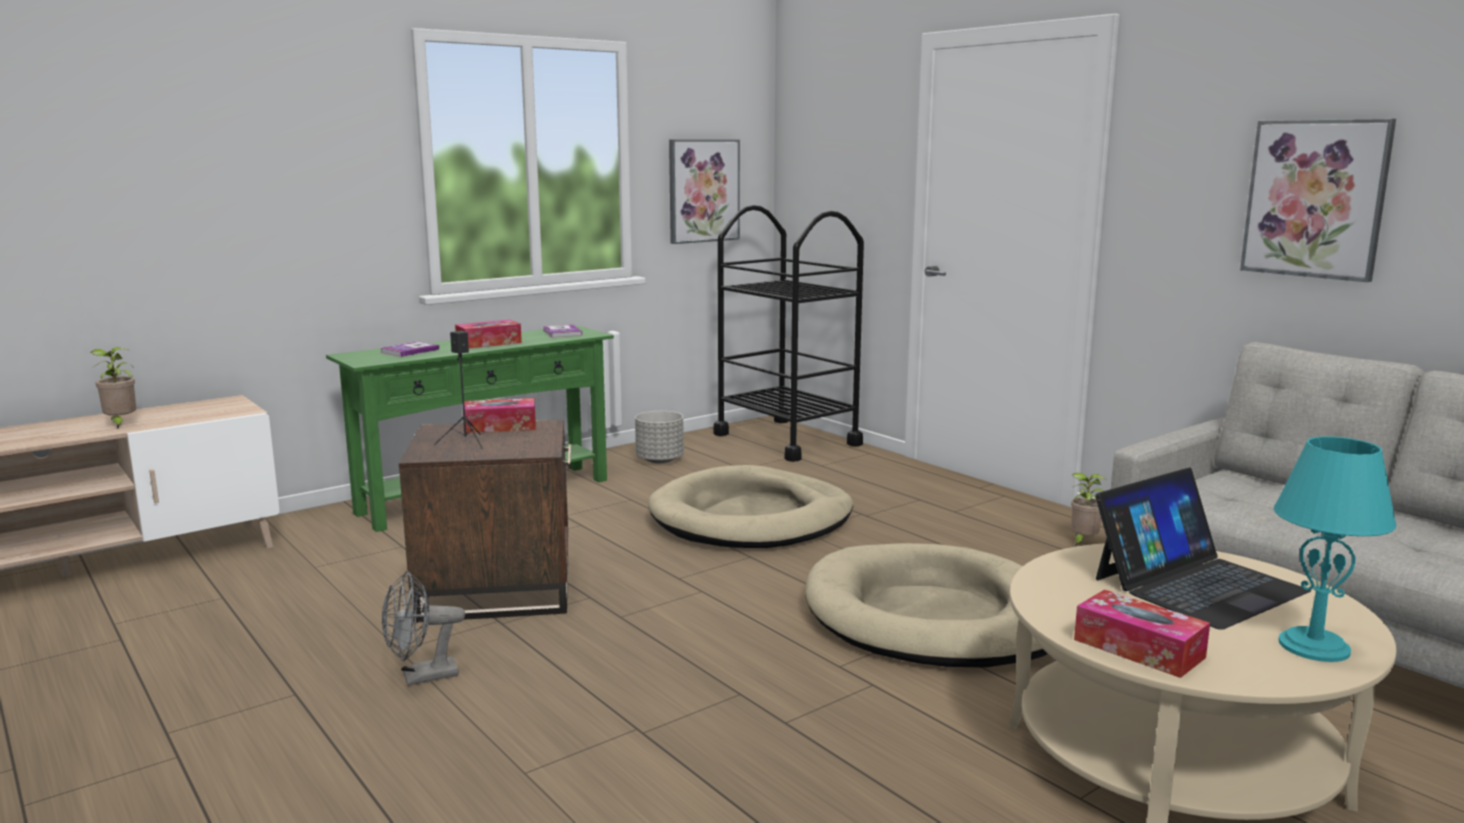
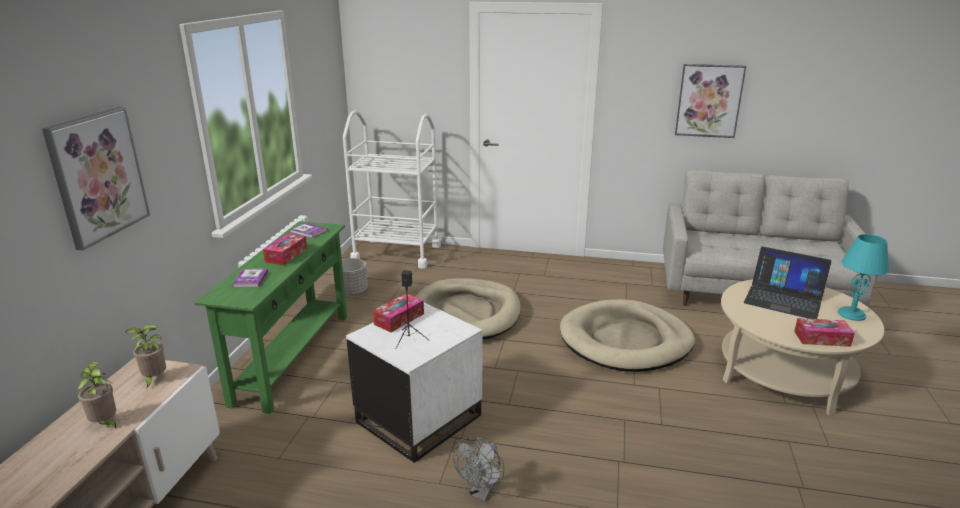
camera: 40 degrees left, 10 degrees up
(496, 588) = (418, 418): brown side table -> white side table
(703, 191) = (323, 106): picture -> picture (98, 176)
(787, 439) = (397, 253): black cart -> white cart
(1083, 541) = (614, 275): potted plant -> potted plant (154, 380)
(1197, 584) = (783, 298): laptop -> laptop turned 105 degrees clockwise

